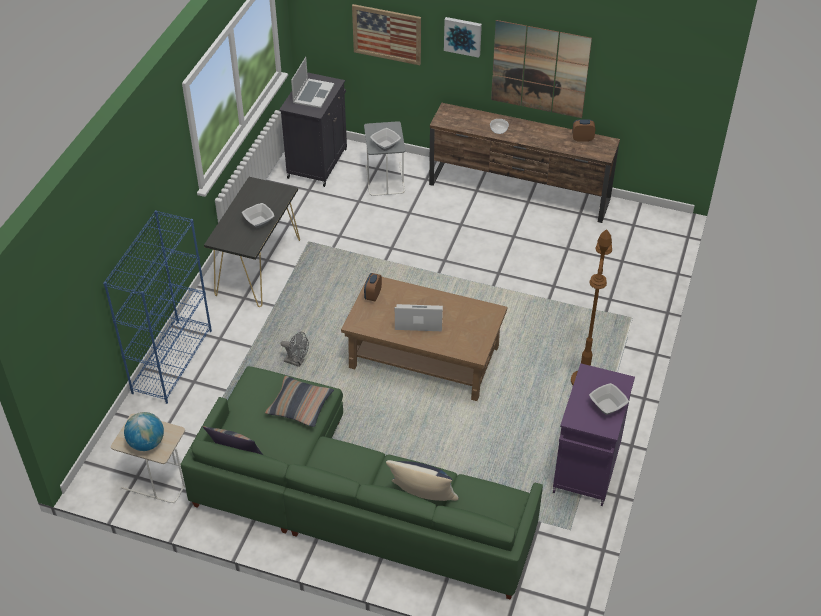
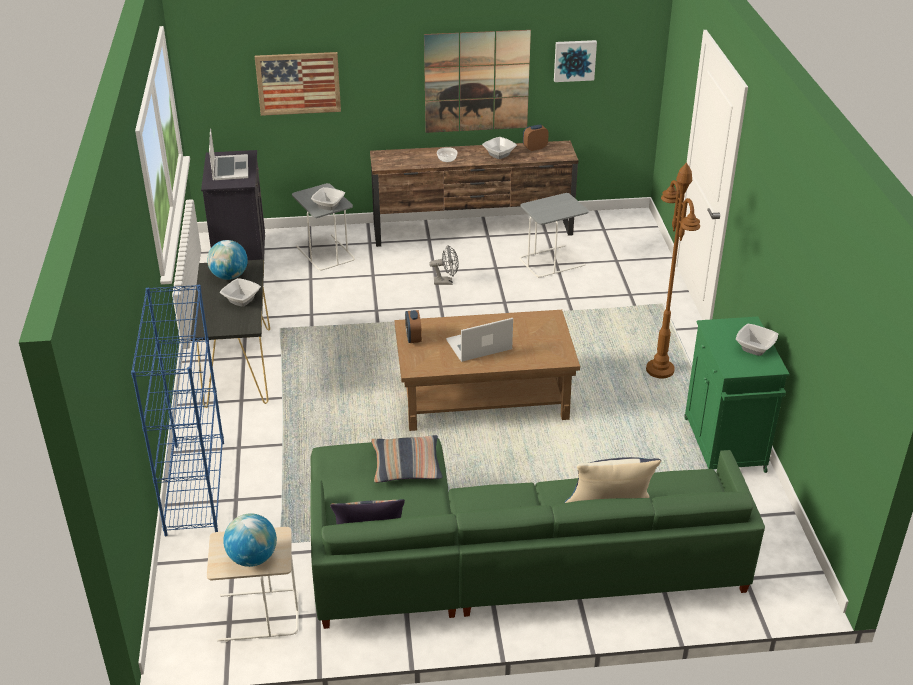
camera: 25 degrees left, 10 degrees down
(263, 196) = (229, 276): none -> globe
(297, 361) = (346, 443): grey fan -> grey fan (446, 282)
(463, 36) = (387, 63): picture -> picture (574, 60)
(546, 137) = (498, 154): none -> bowl
(565, 244) = (551, 261): none -> grey side table
(586, 470) = (725, 446): purple cabinet -> green cabinet

